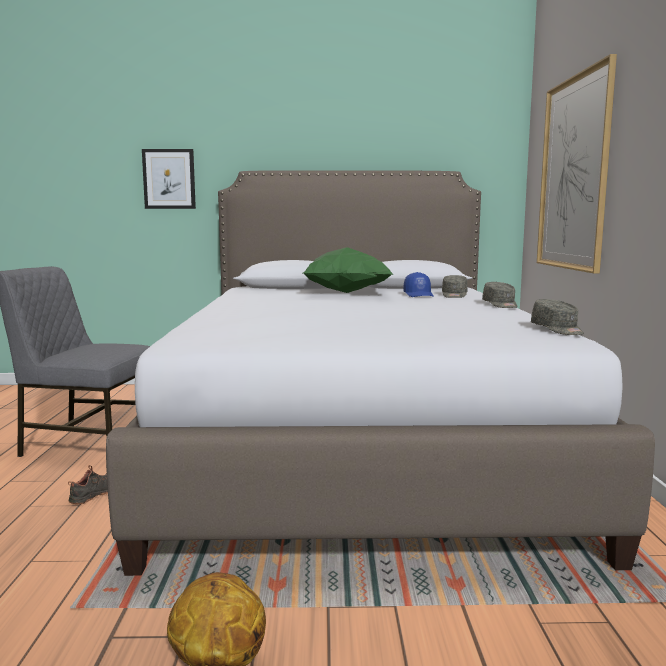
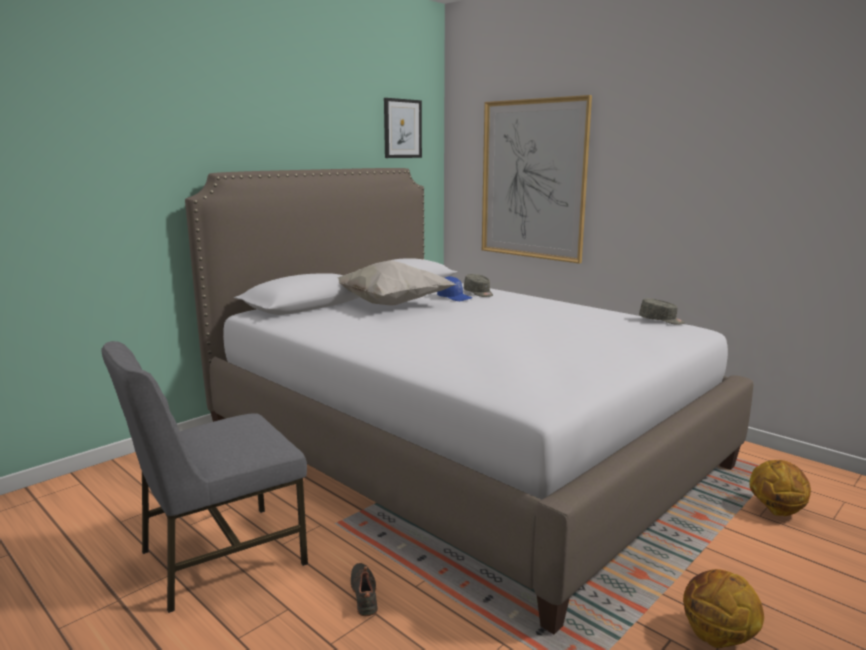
camera: 45 degrees left, 5 degrees up
(169, 179) = (109, 184): picture -> picture (402, 128)
(347, 292) = (390, 305): green pillow -> white pillow
(500, 305) = (546, 299): grey cap -> none
(578, 630) = (775, 510): none -> basketball

